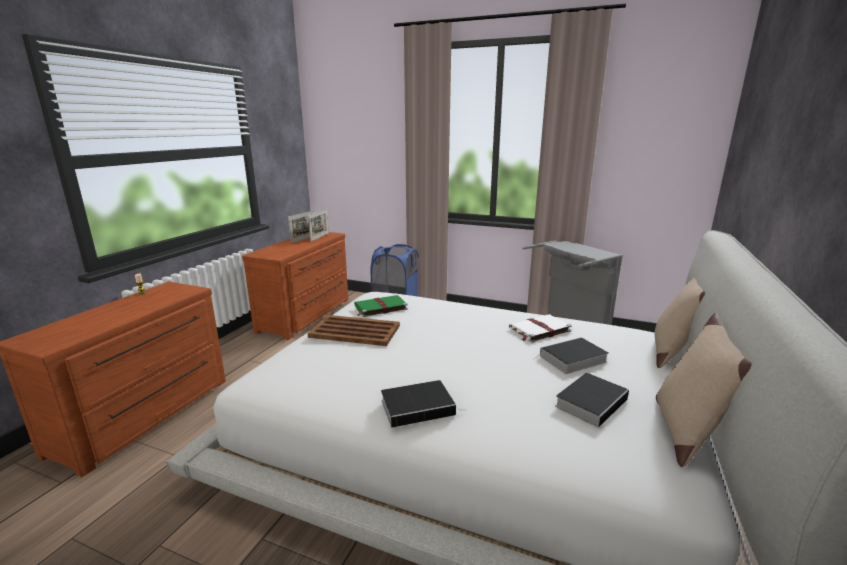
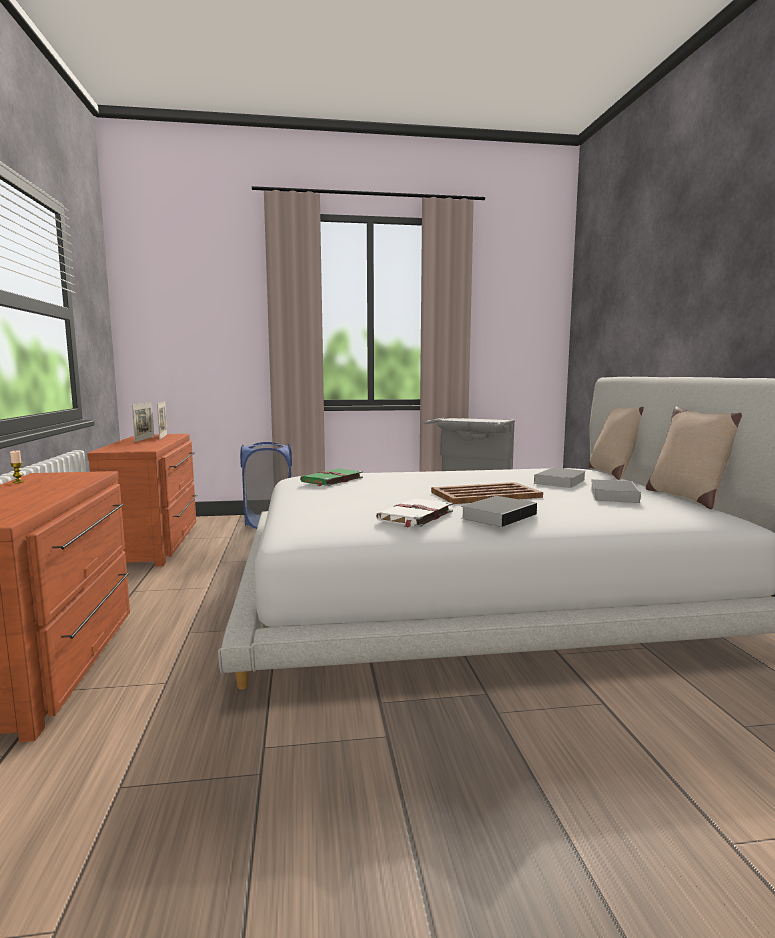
camera: 30 degrees left, 10 degrees down
(354, 331) = (340, 493): brown tray -> brown tray (484, 495)
(538, 330) = (505, 473): white book -> white book (415, 516)

